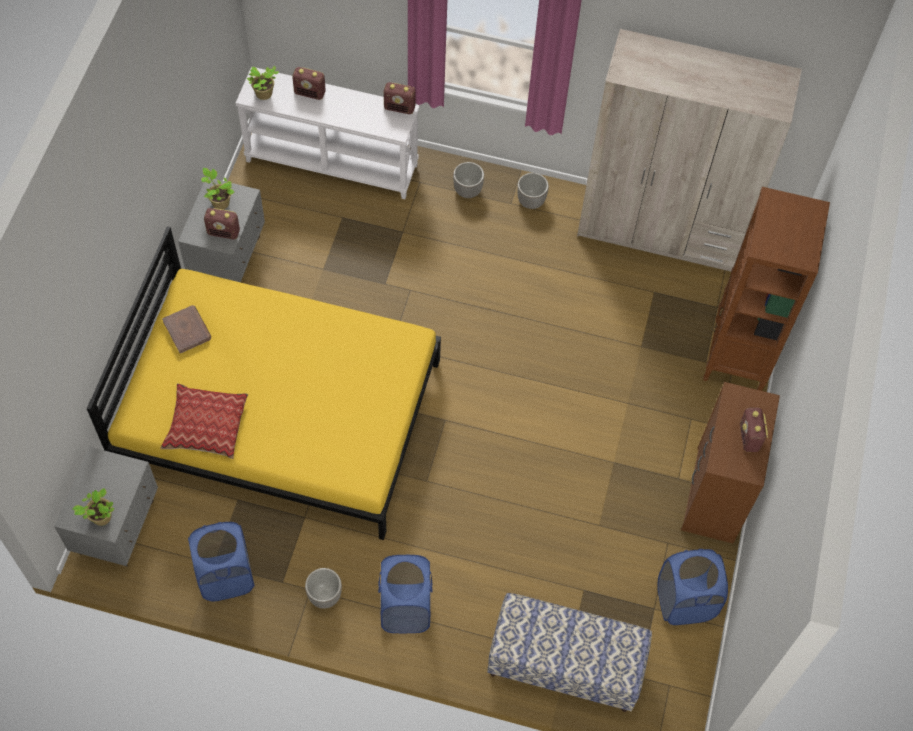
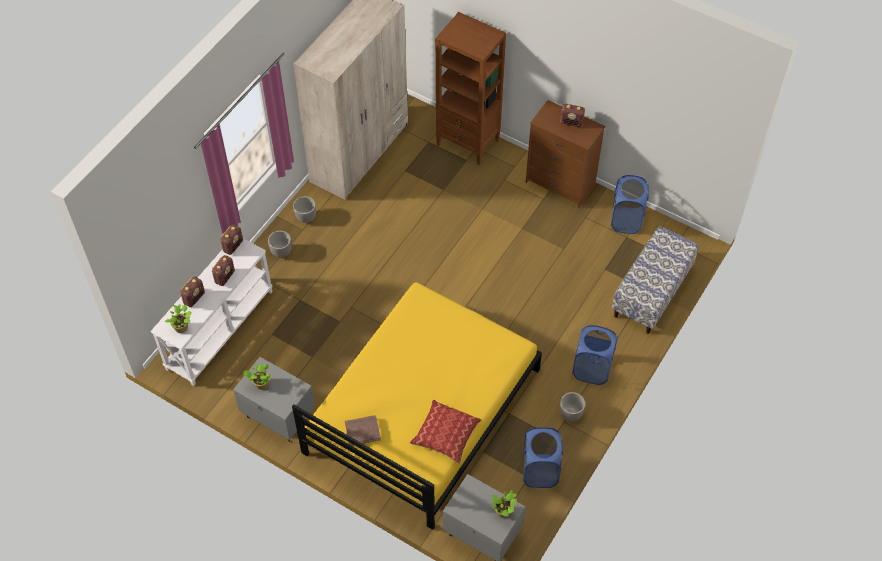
camera: 70 degrees left, 5 degrees down
(224, 232) = (289, 387): radio -> radio (225, 277)

